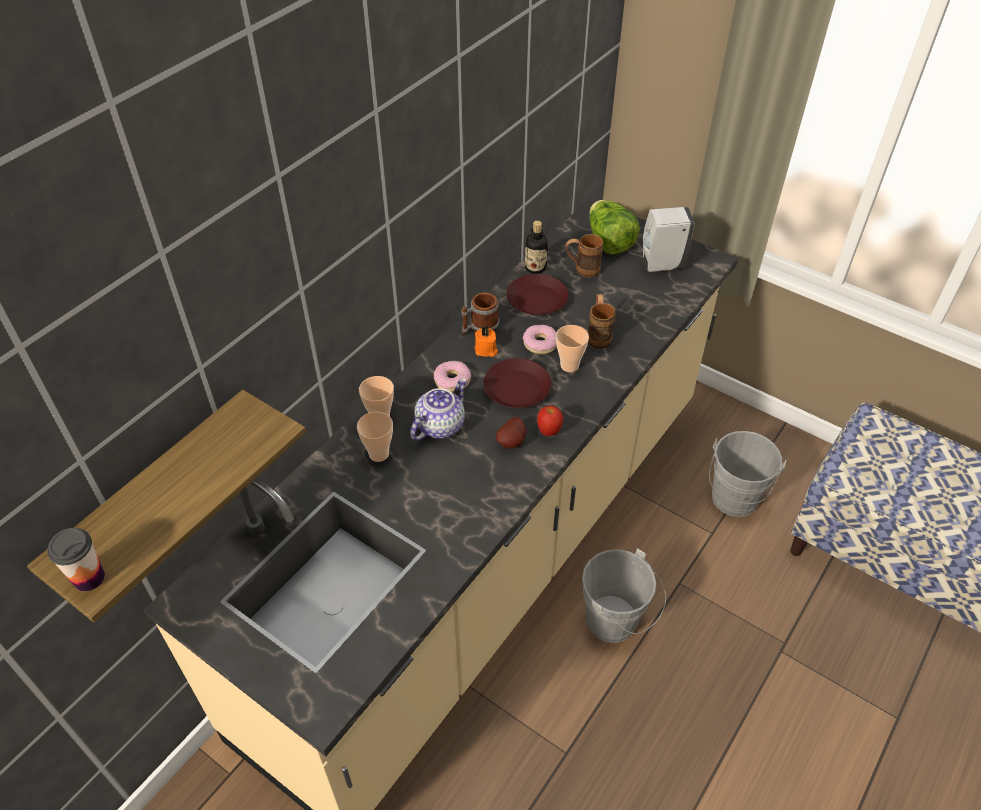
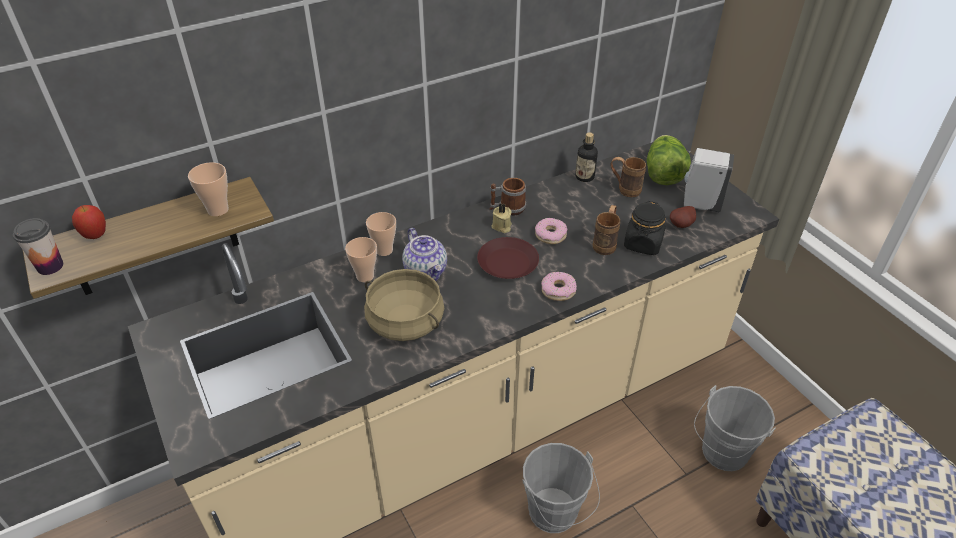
camera: 25 degrees right, 5 degrees down
(440, 425) = (426, 271): teapot -> teapot turned 90 degrees clockwise
(452, 380) = (459, 241): donut -> donut (558, 290)
(454, 489) = (405, 322): none -> beige cooking pot
(486, 350) = (501, 226): orange candle -> beige candle
(512, 442) = (476, 303): potato -> potato (682, 225)
(537, 300) = (570, 201): brown plate -> none
(549, 431) = (512, 305): apple -> apple (96, 236)
(569, 365) = (564, 259): cup -> cup (218, 210)
(633, 324) = (643, 244): none -> black jar

